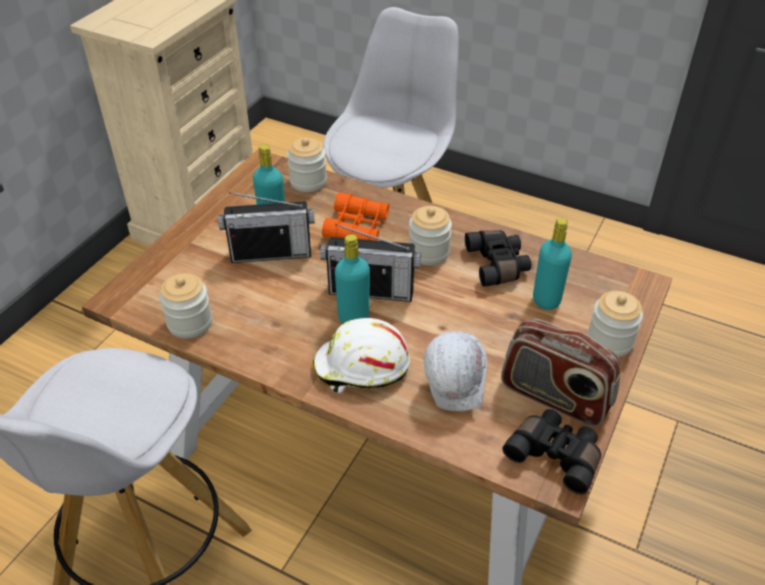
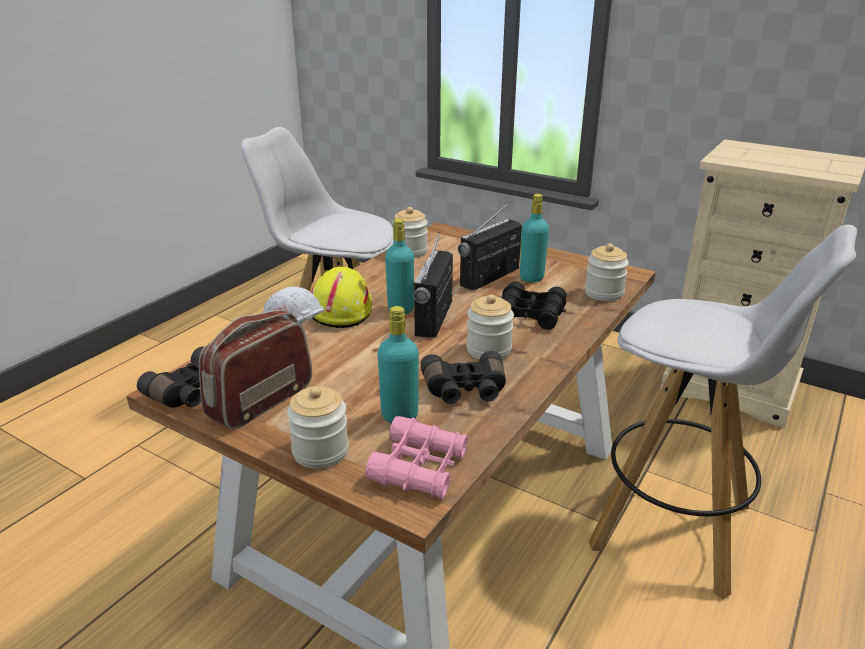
camera: 95 degrees right, 15 degrees down
(271, 253) = (490, 277): radio -> radio turned 45 degrees clockwise
(357, 227) = (530, 314): orange binoculars -> black binoculars
(361, 367) = (339, 310): white hard hat -> yellow hard hat
(606, 284) = (419, 467): none -> pink binoculars

